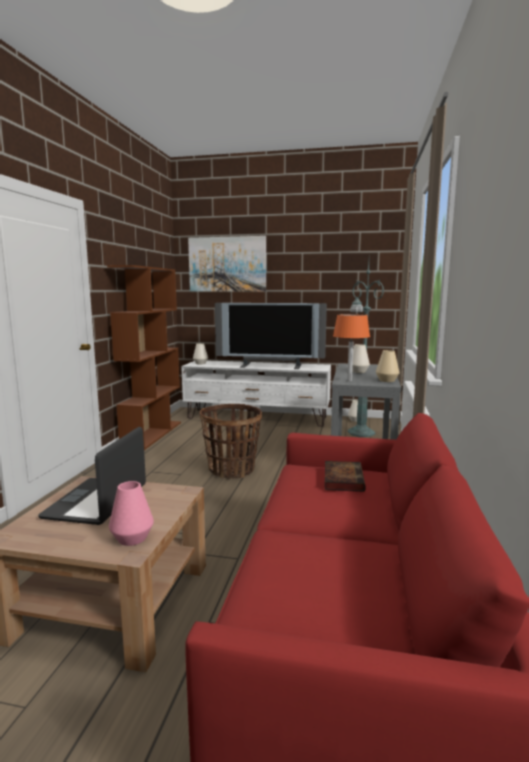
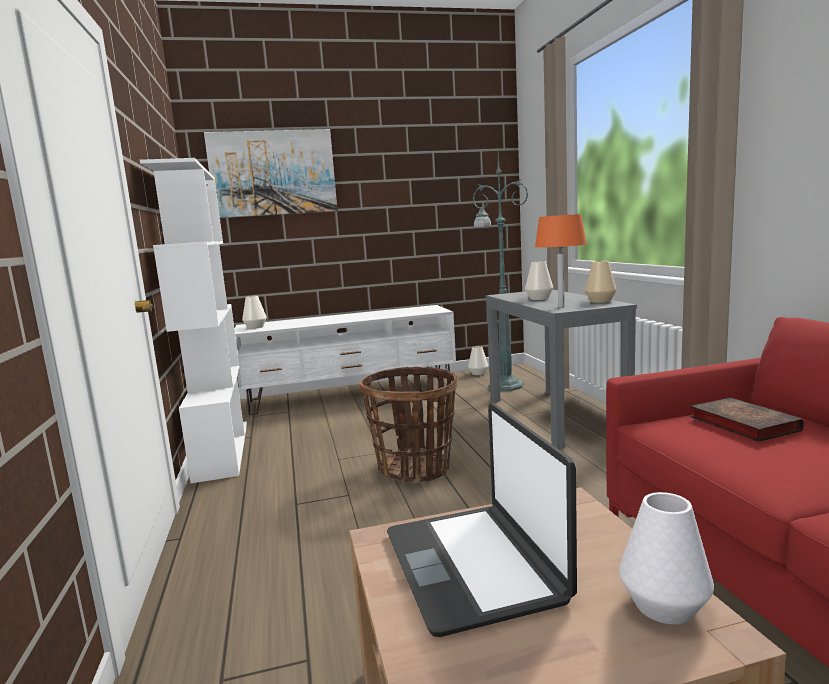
camera: 25 degrees left, 0 degrees up
(132, 538) = (664, 605): pink vase -> white vase
(152, 434) = (221, 449): brown bookcase -> white bookcase
(270, 366) = (366, 316): television -> none

